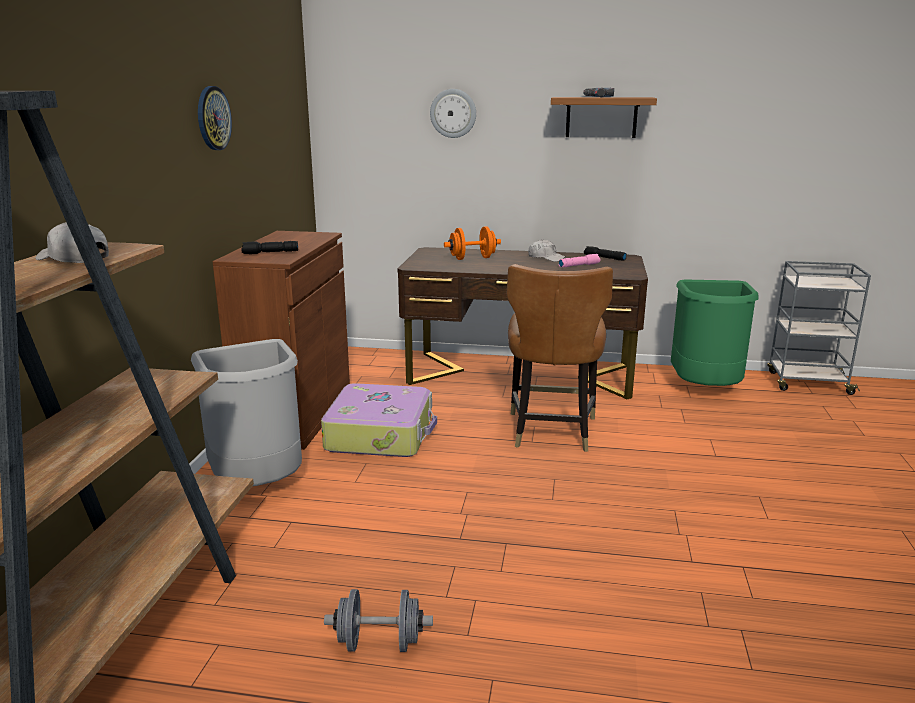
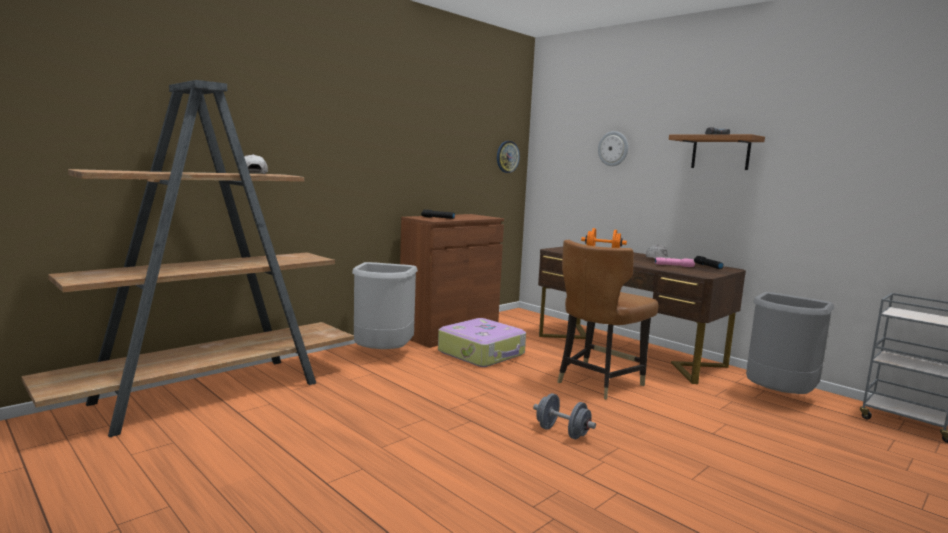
camera: 35 degrees right, 10 degrees down
(213, 118) = (423, 135): wall clock -> wall clock (507, 156)
(379, 643) = (334, 432): grey dumbbell -> grey dumbbell (562, 432)
(705, 390) = (778, 398): green trash can -> grey trash can

